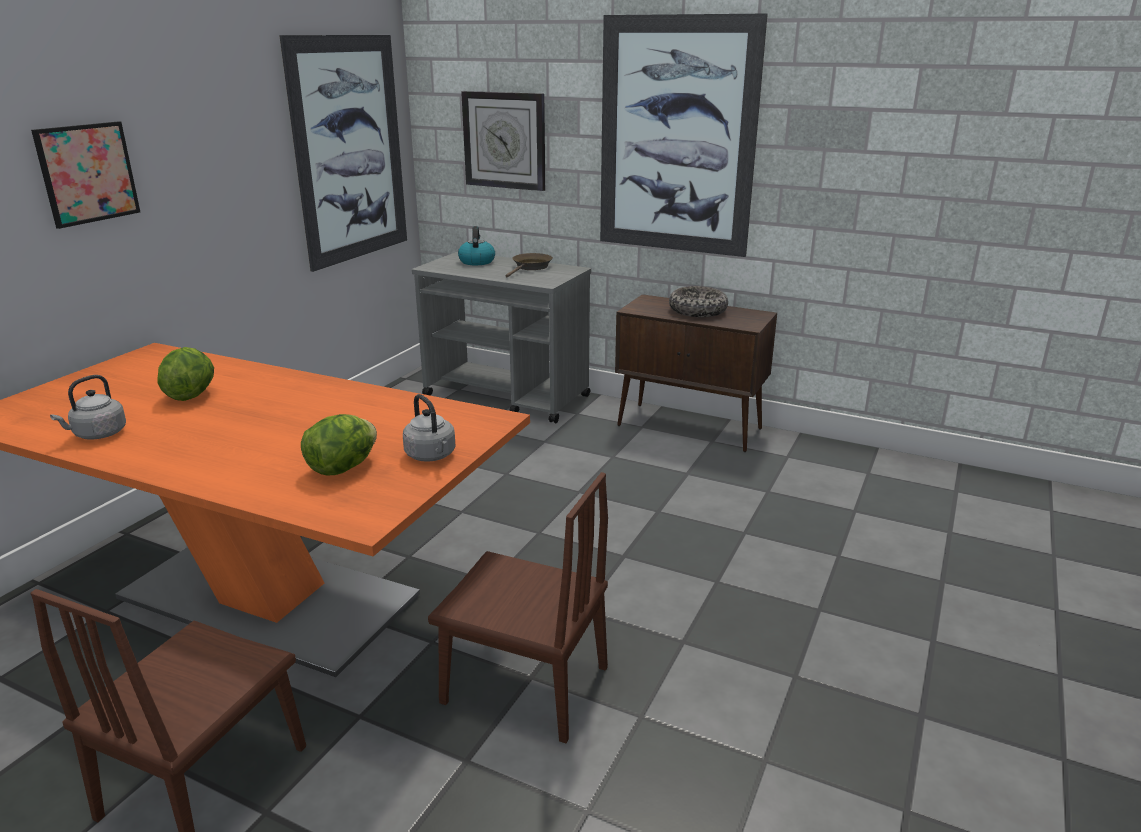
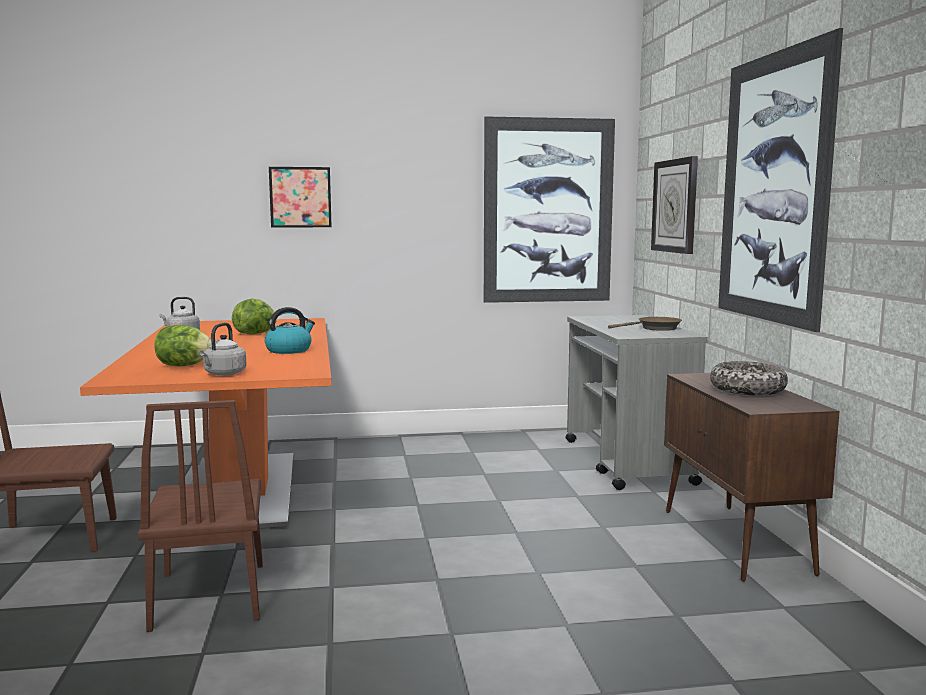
camera: 55 degrees right, 15 degrees down
(476, 261) = (629, 320): kettle -> kettle (289, 350)

